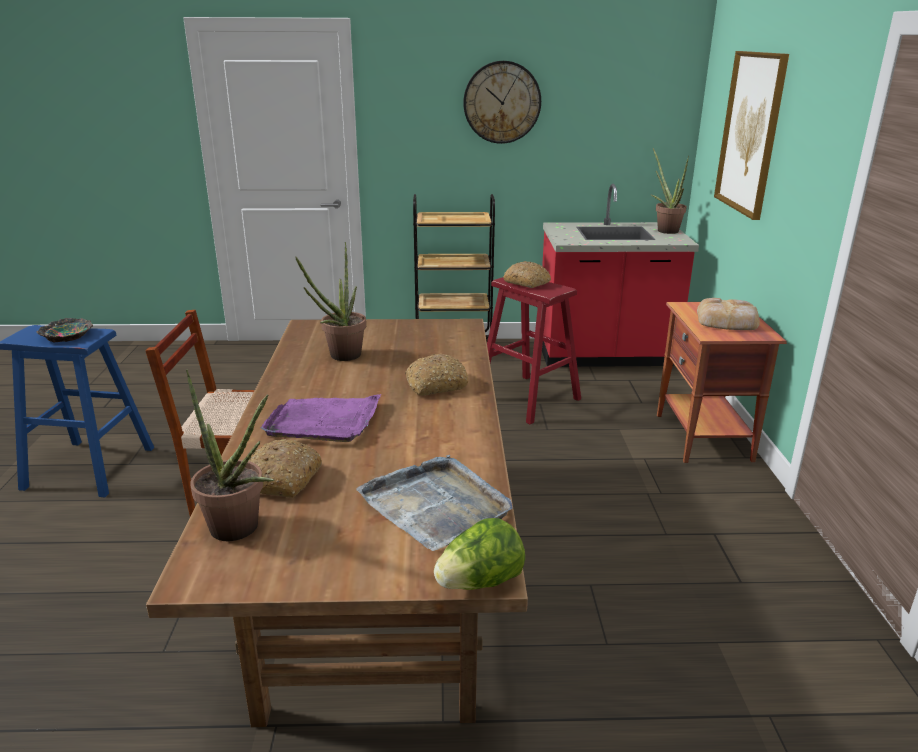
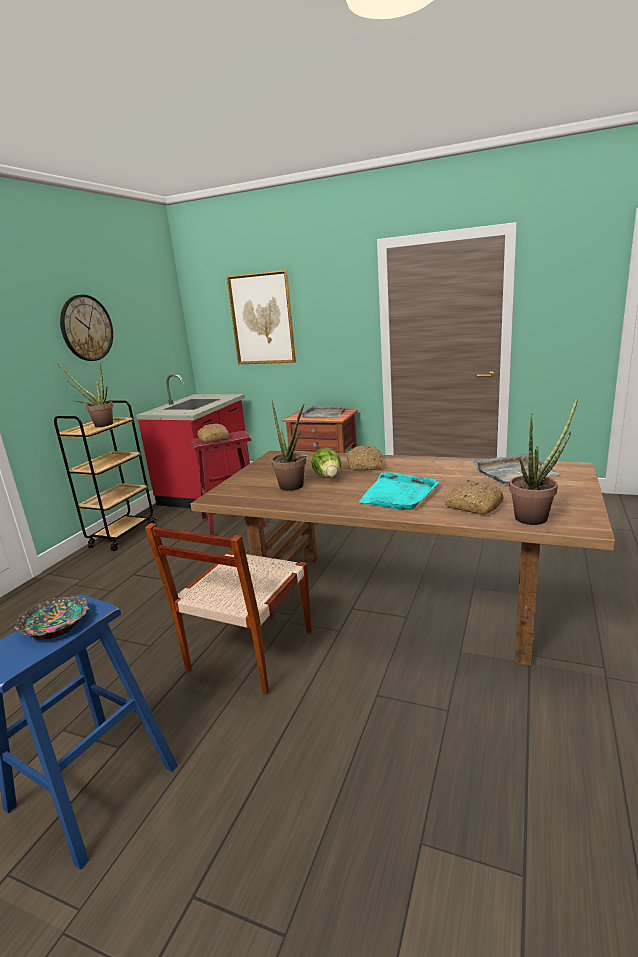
camera: 65 degrees left, 5 degrees down
(324, 421) = (398, 494): purple tray -> turquoise tray
(480, 582) = (583, 469): lettuce -> lettuce (329, 477)
(664, 230) = (207, 396): potted plant -> potted plant (99, 425)
(728, 321) = (323, 414): bread -> grey tray

